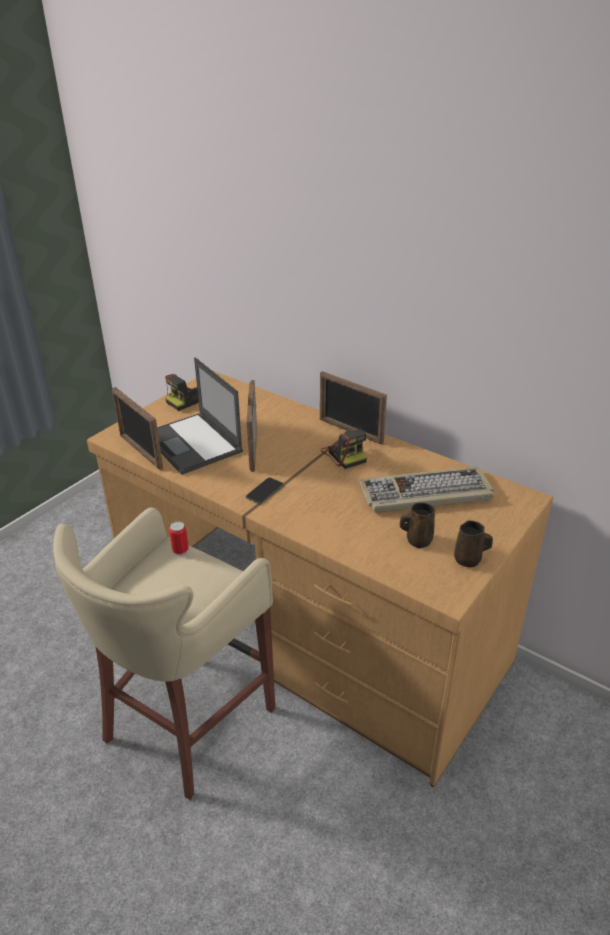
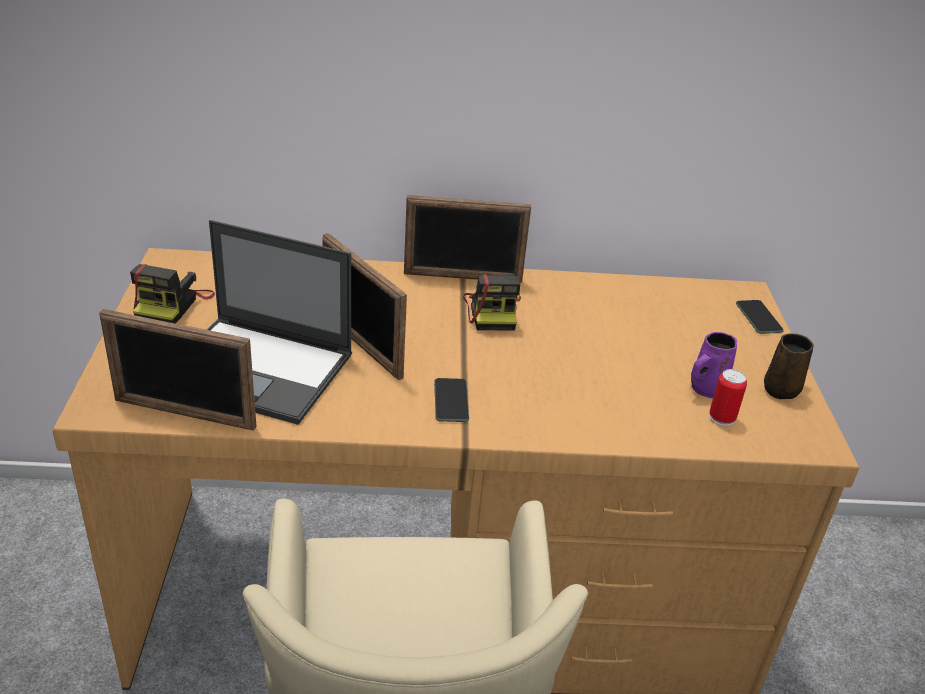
camera: 40 degrees left, 0 degrees up
(180, 550) = (362, 550): can -> can (722, 418)
(344, 454) = (493, 311): camera -> camera turned 60 degrees clockwise
(417, 540) = (706, 389): brown mug -> purple mug
(425, 494) = (645, 327): keyboard -> none
(514, 515) = (758, 317): none -> phone

